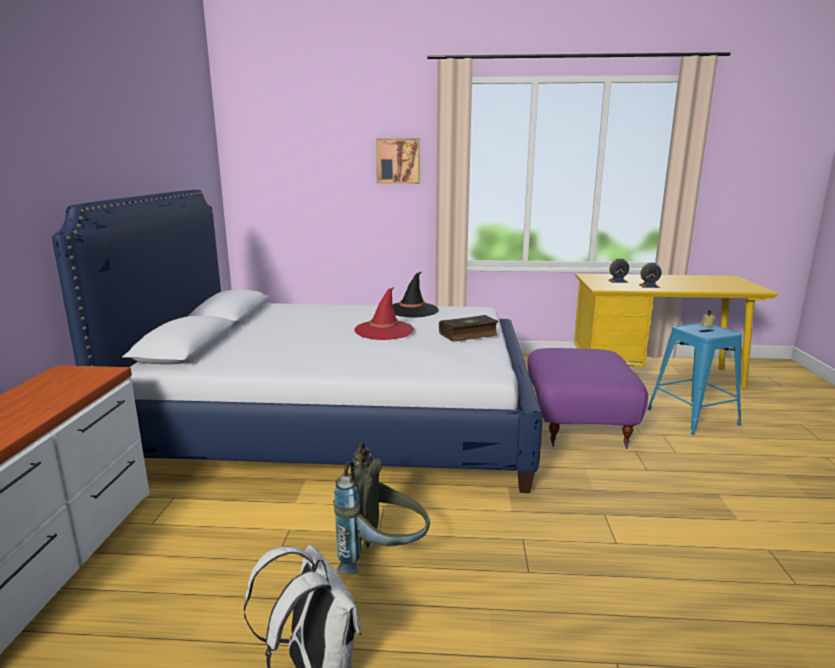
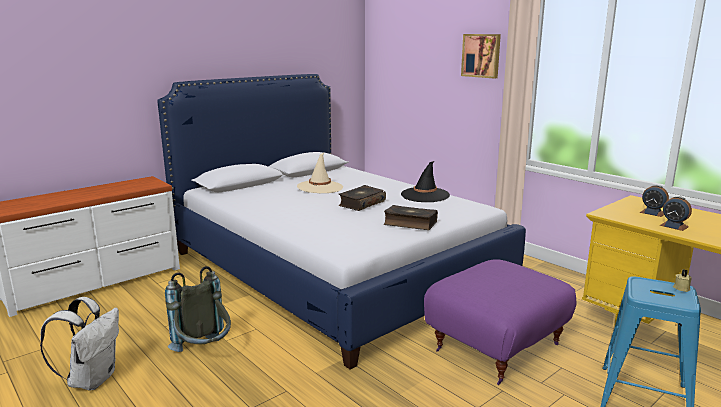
camera: 45 degrees right, 0 degrees up
(297, 327) = (320, 187): none -> beige hat
(384, 330) = (361, 204): red hat -> book

